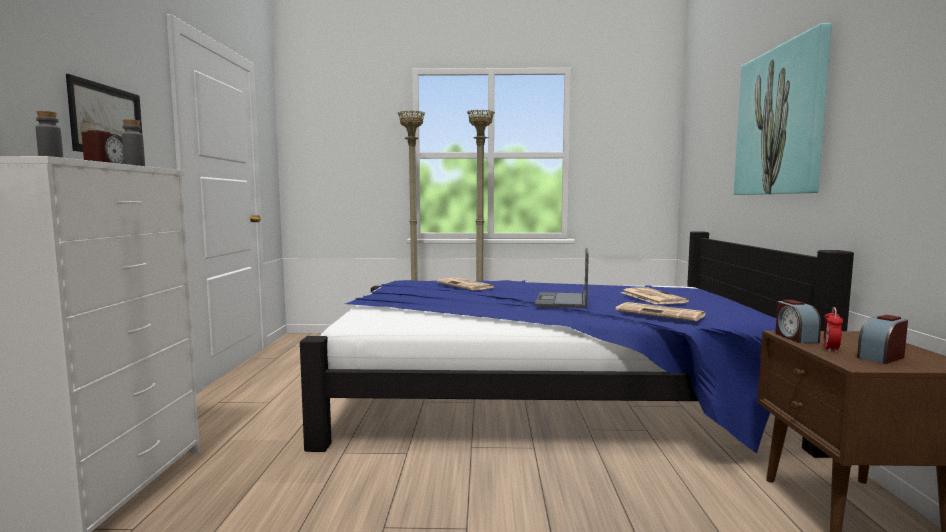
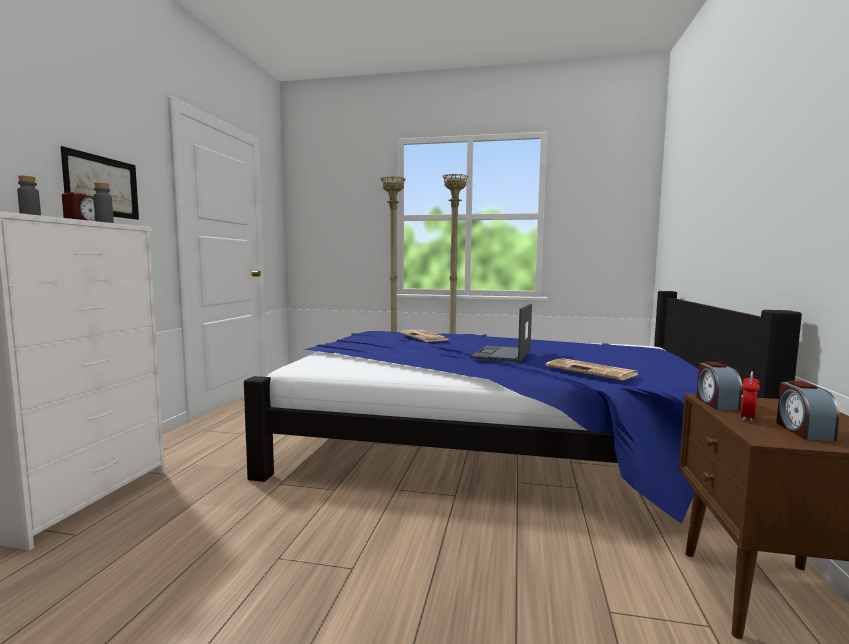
camera: 10 degrees right, 0 degrees up
(651, 297) = (597, 354): newspaper -> none
(780, 121) = (741, 174): picture -> none
(881, 357) = (802, 431): alarm clock -> alarm clock turned 60 degrees counterclockwise

